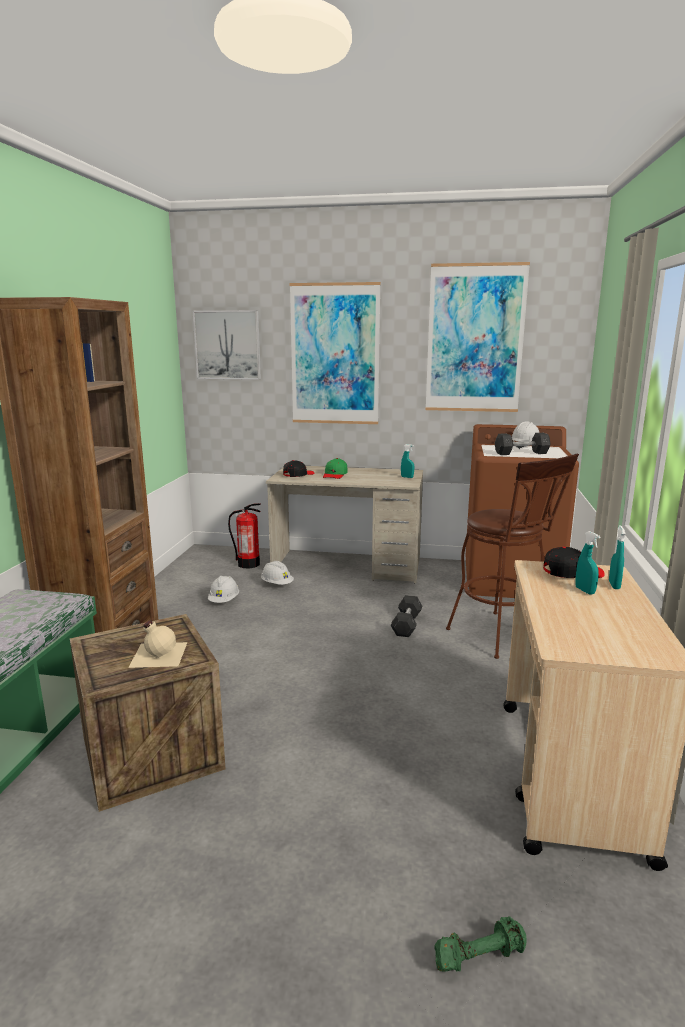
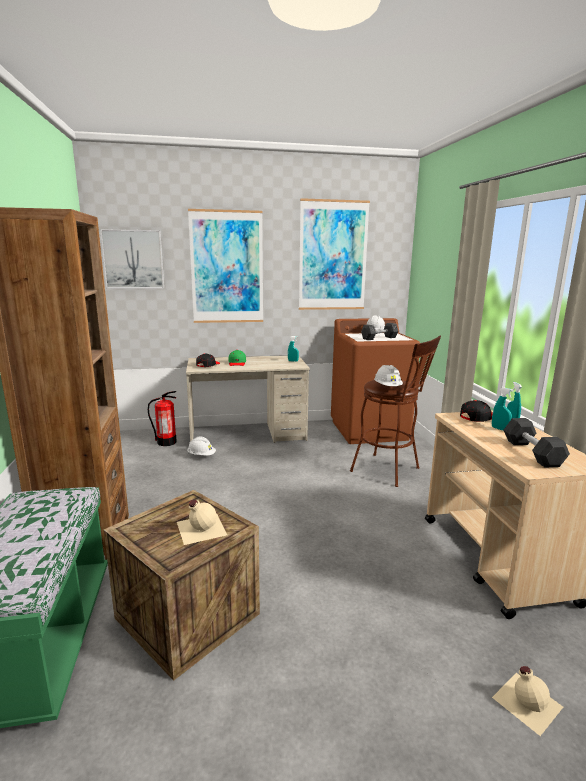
camera: 20 degrees left, 0 degrees up
(224, 601) = (165, 475): white hard hat -> white hard hat (387, 387)
(406, 624) = (321, 472): grey dumbbell -> grey dumbbell (532, 453)
(478, 956) = (527, 701): green dumbbell -> beige bottle

